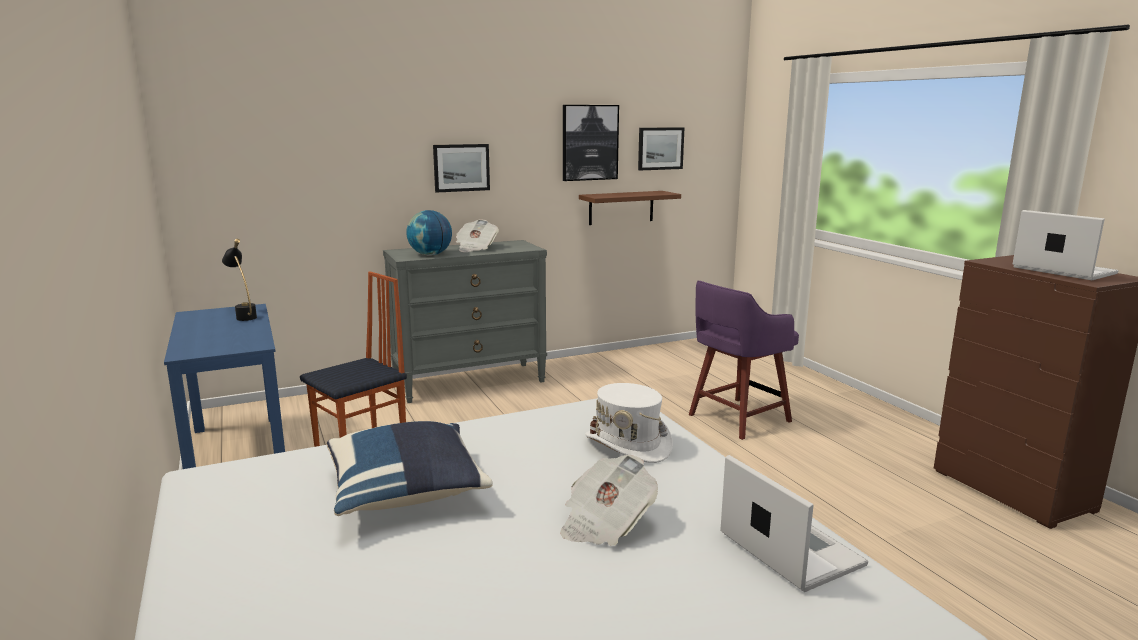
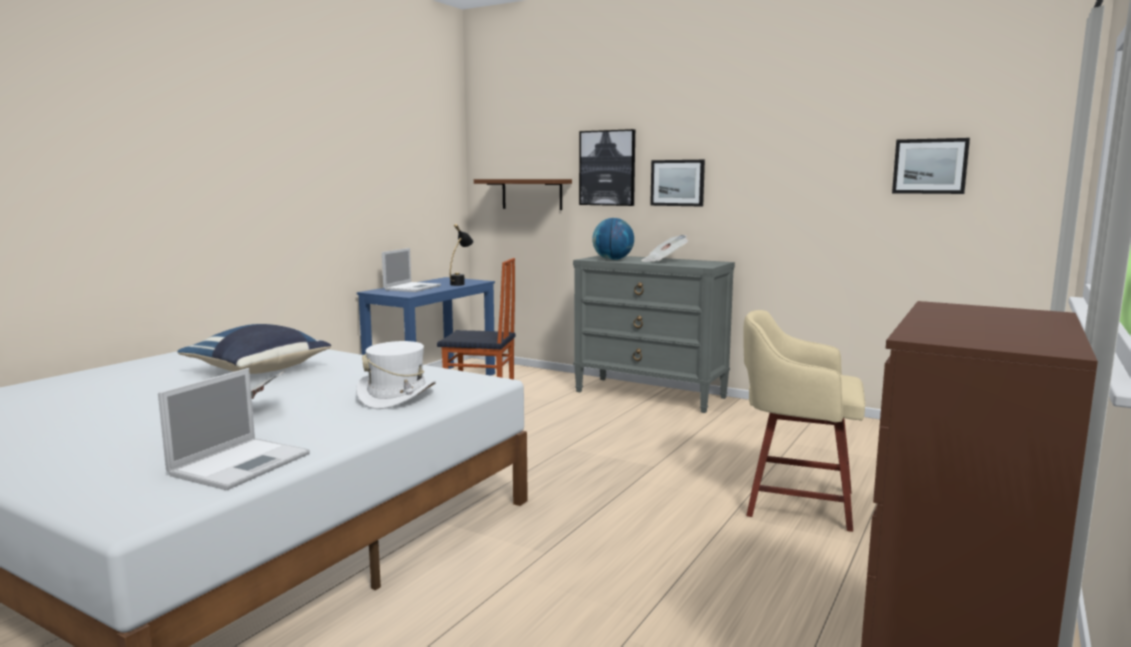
camera: 55 degrees right, 5 degrees down
(589, 142) = (824, 158): picture -> picture (607, 168)
(621, 207) = (864, 238): brown shelf -> brown shelf (532, 194)
(736, 419) = (795, 502): purple stool -> beige stool
(1061, 270) = (990, 326): laptop -> laptop (413, 287)

